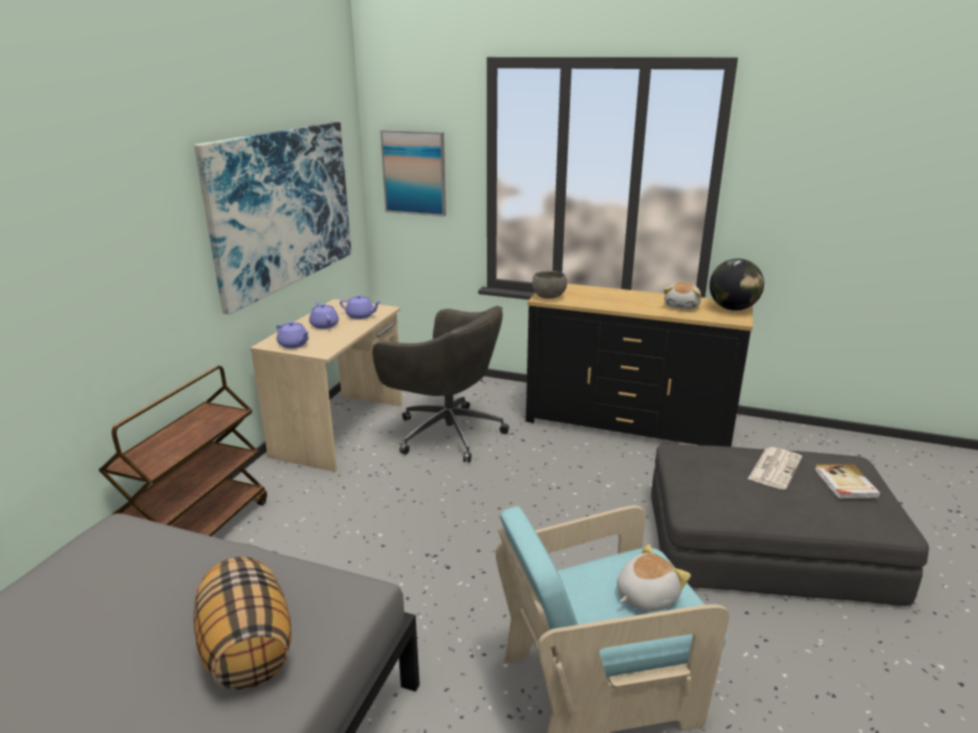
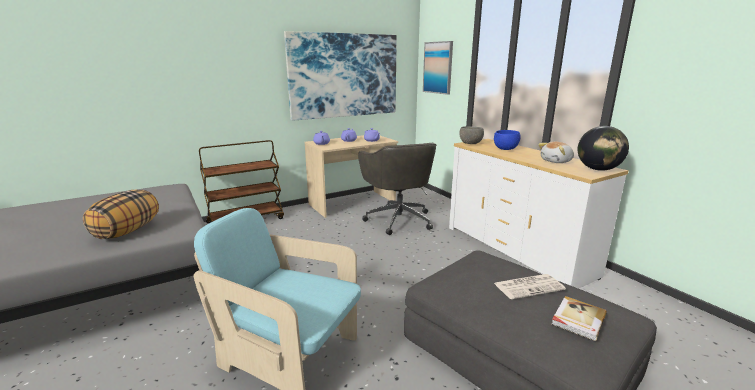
camera: 40 degrees right, 5 degrees down
(601, 297) = (505, 149): none -> blue bowl
(628, 423) = (516, 250): black dresser -> white dresser
(645, 596) = (304, 299): plush toy -> none

